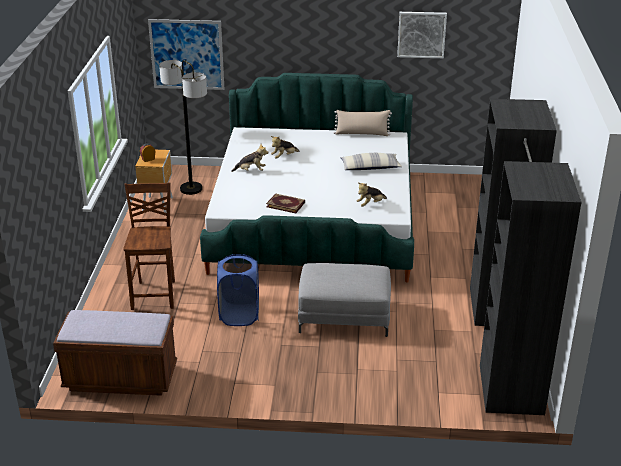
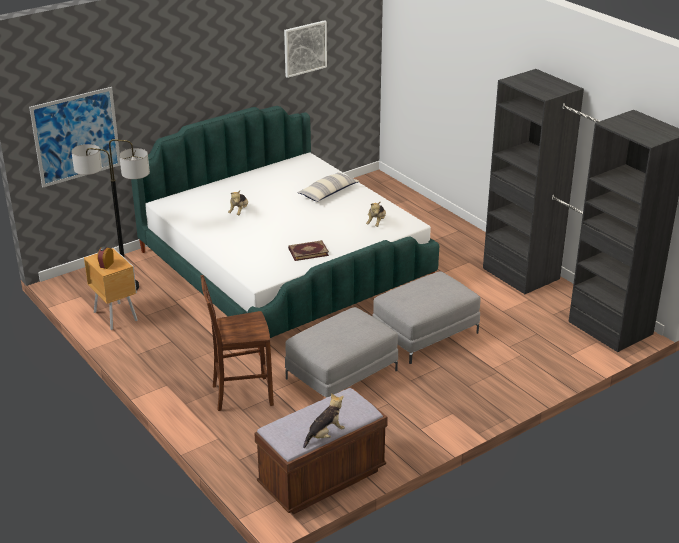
camera: 40 degrees left, 0 degrees up
(155, 294) = (240, 394): brown chair -> brown chair turned 60 degrees counterclockwise
(239, 315) = (342, 375): blue laundry basket -> grey ottoman
(251, 171) = (229, 236): plush toy -> plush toy (325, 435)
(362, 134) = (275, 166): beige pillow -> none

